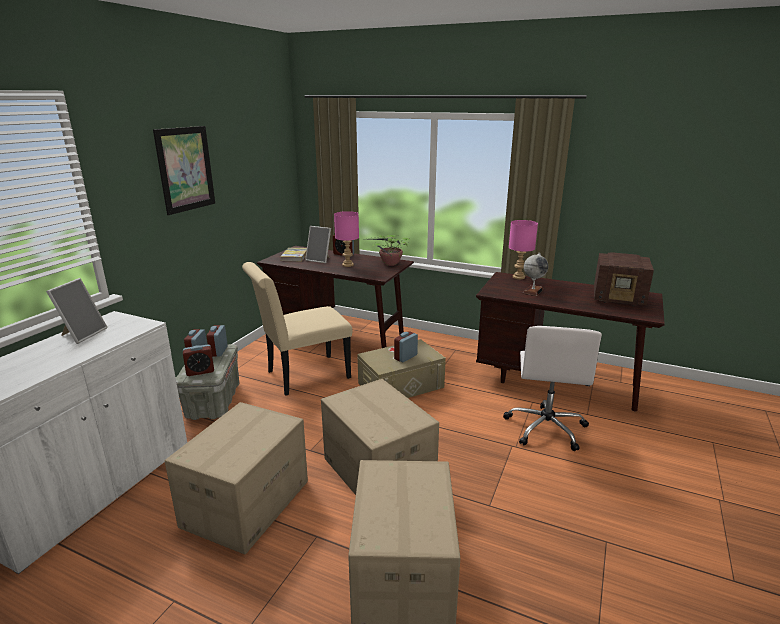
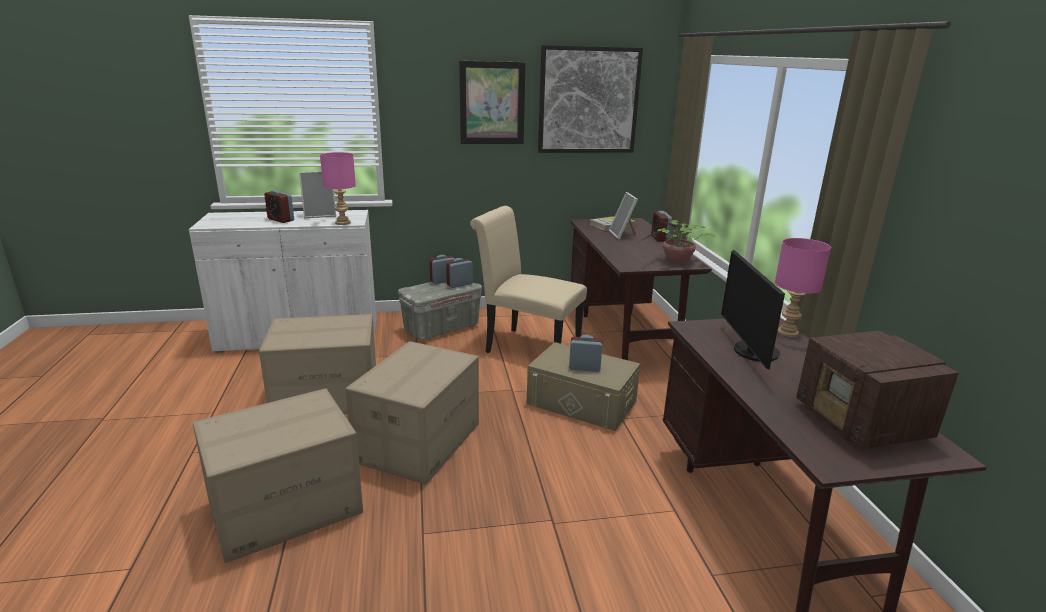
camera: 55 degrees right, 0 degrees up
(200, 371) = (420, 290): alarm clock -> alarm clock (281, 220)
(249, 155) = (588, 100): none -> picture
(348, 265) = (632, 247): pink table lamp -> pink table lamp (342, 223)
(533, 291) = (751, 351): globe -> monitor
(546, 427) = (625, 539): white office chair -> none

